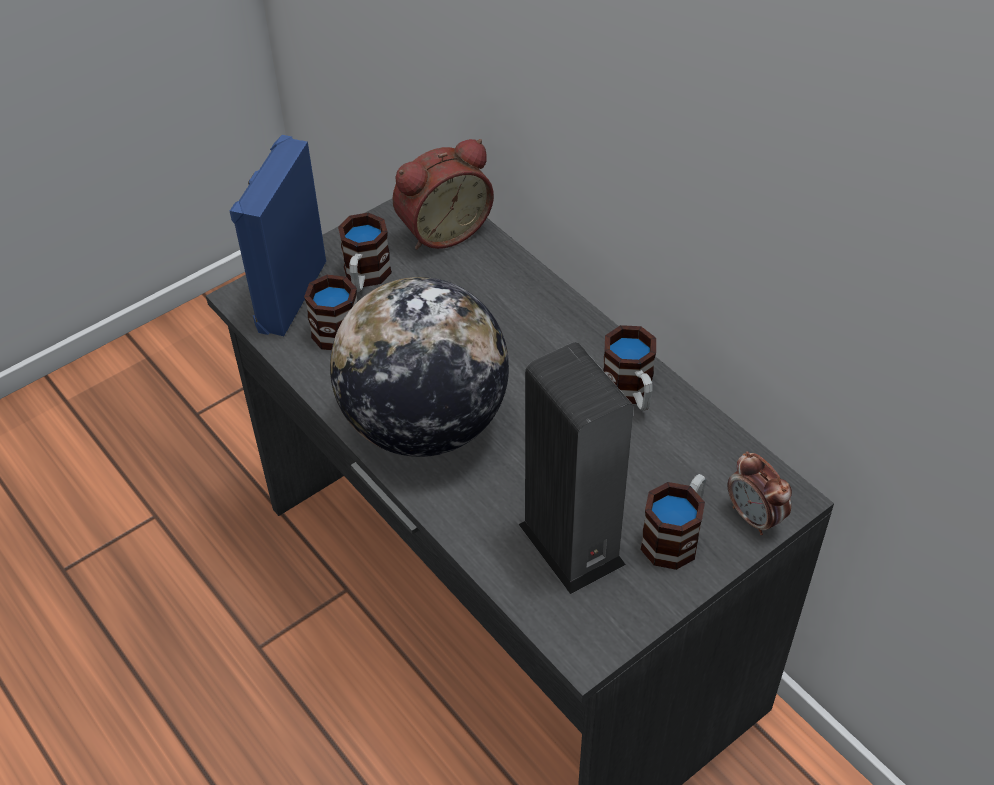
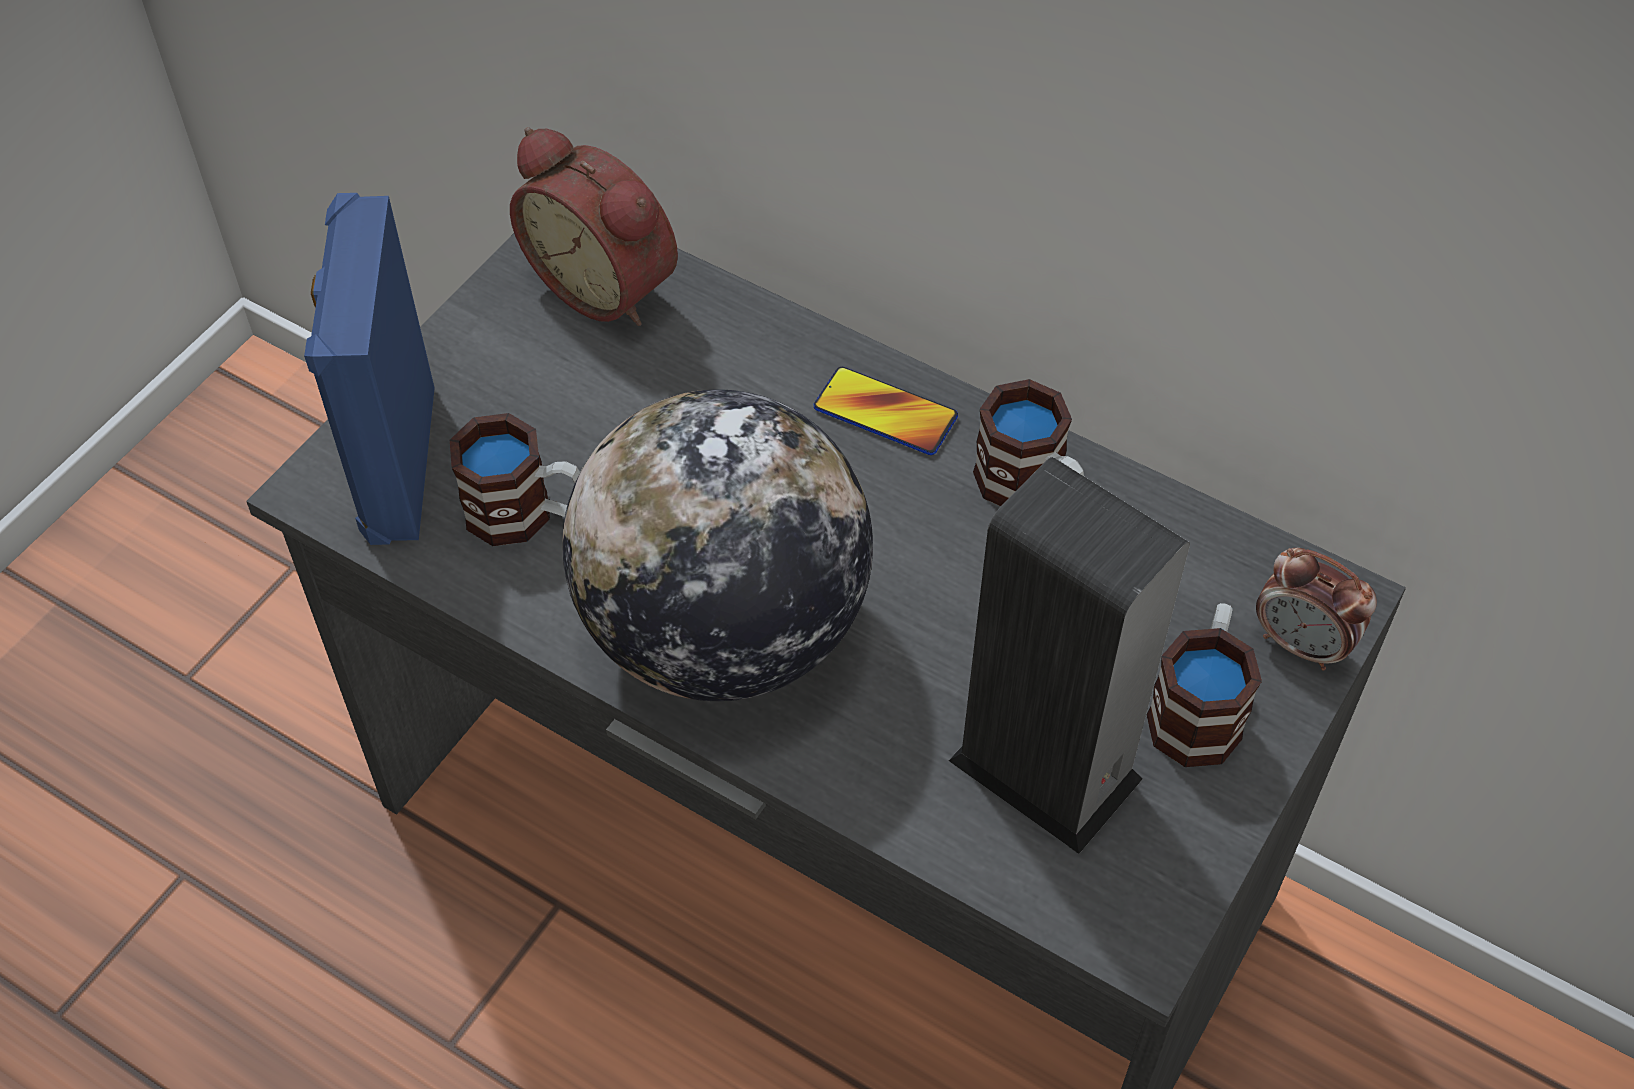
camera: 20 degrees left, 5 degrees up
(365, 277) = (513, 400): mug -> none
(442, 229) = (607, 284): alarm clock -> alarm clock turned 90 degrees clockwise
(566, 332) = (885, 413): none -> phone

